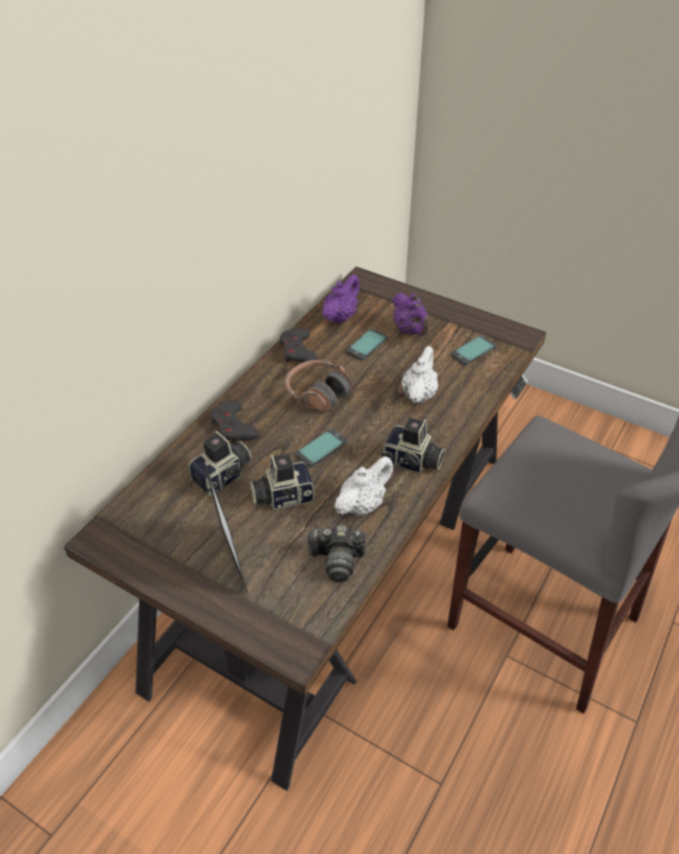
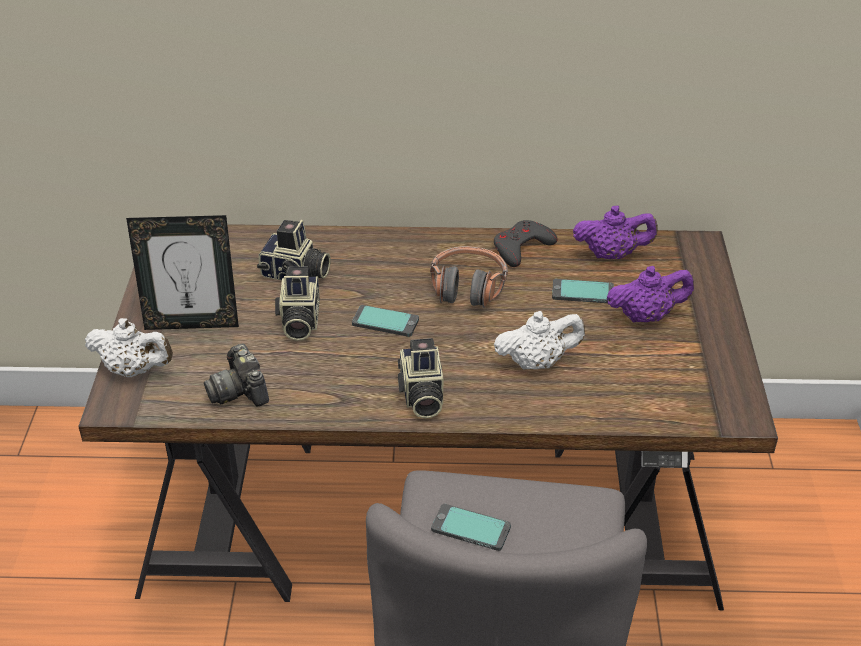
camera: 60 degrees right, 5 degrees down
(231, 562) = (192, 323): picture frame -> picture frame turned 45 degrees clockwise
(233, 426) = (367, 252): grey game controller -> none
(282, 495) = (298, 321): camera -> camera turned 135 degrees counterclockwise
(363, 504) = (328, 381): white teapot -> white teapot (134, 370)
(410, 330) = (646, 316): purple teapot -> purple teapot turned 135 degrees counterclockwise
(473, 351) = (662, 382): phone -> phone (470, 529)

